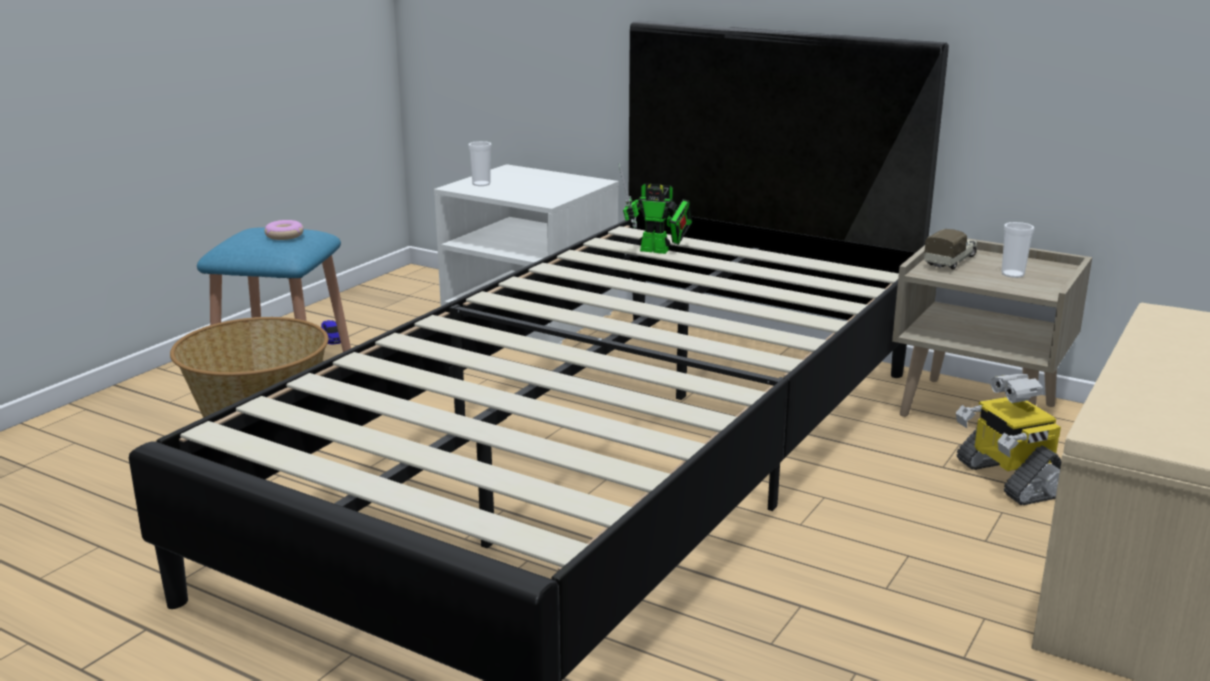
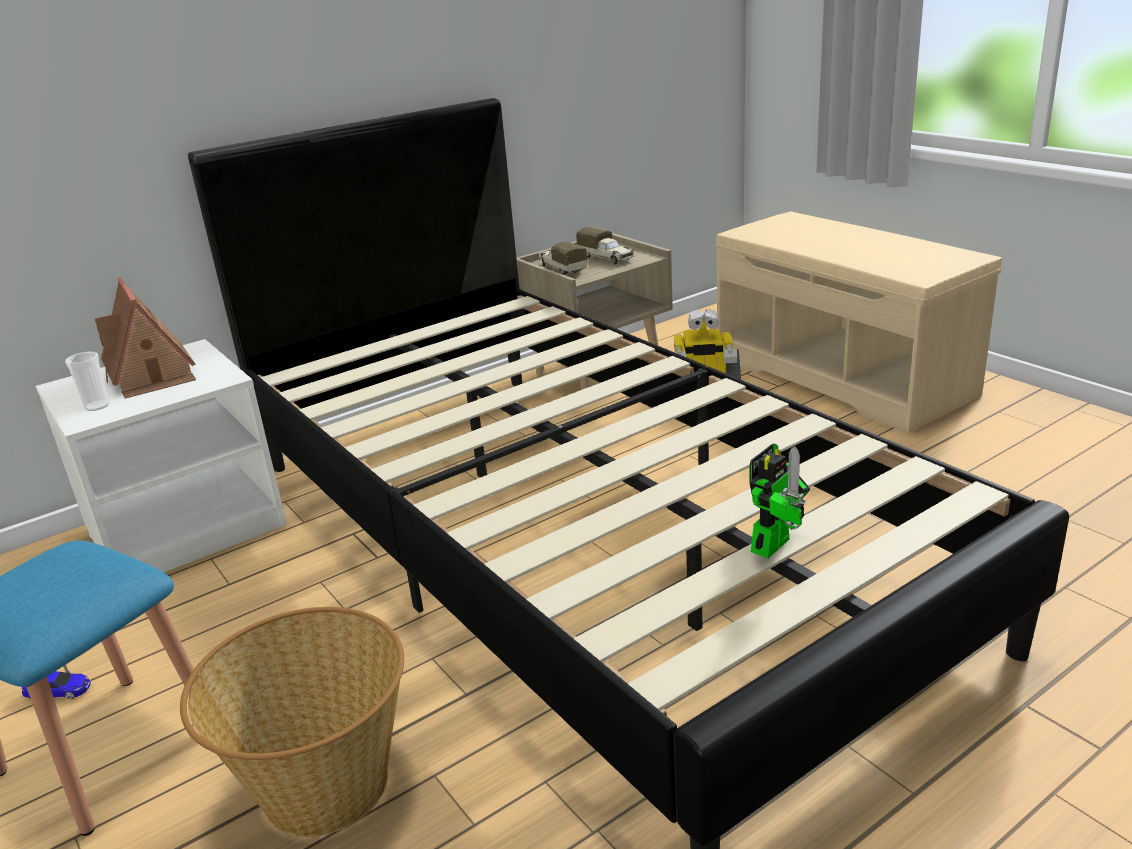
camera: 65 degrees left, 5 degrees up
(284, 236) = (67, 568): donut -> none
(544, 182) = (151, 372): none -> toy house
(659, 251) = (361, 370): toy robot -> toy robot (774, 542)
(1012, 274) = (606, 258): cup -> toy truck

